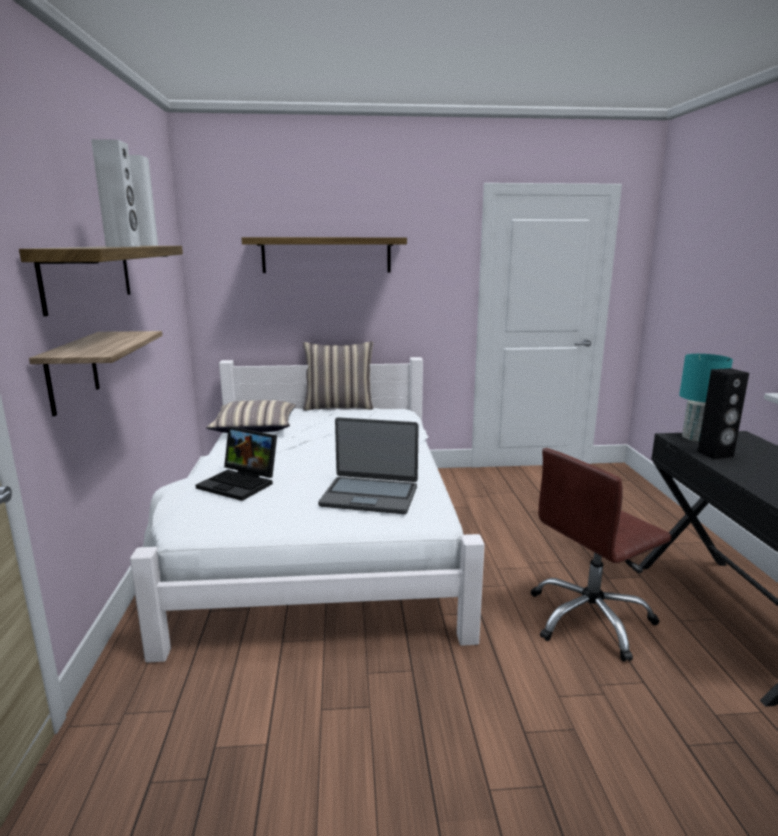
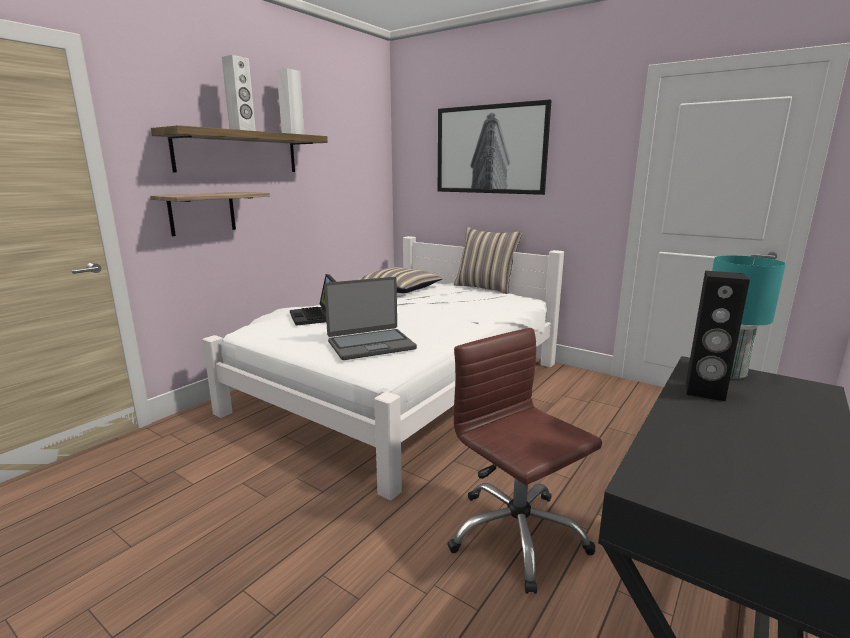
camera: 40 degrees right, 0 degrees up
(326, 255) = (490, 149): shelf -> picture
(370, 496) = (371, 345): laptop -> laptop turned 75 degrees counterclockwise
(590, 619) = (516, 535): brown office chair -> brown office chair turned 45 degrees clockwise

